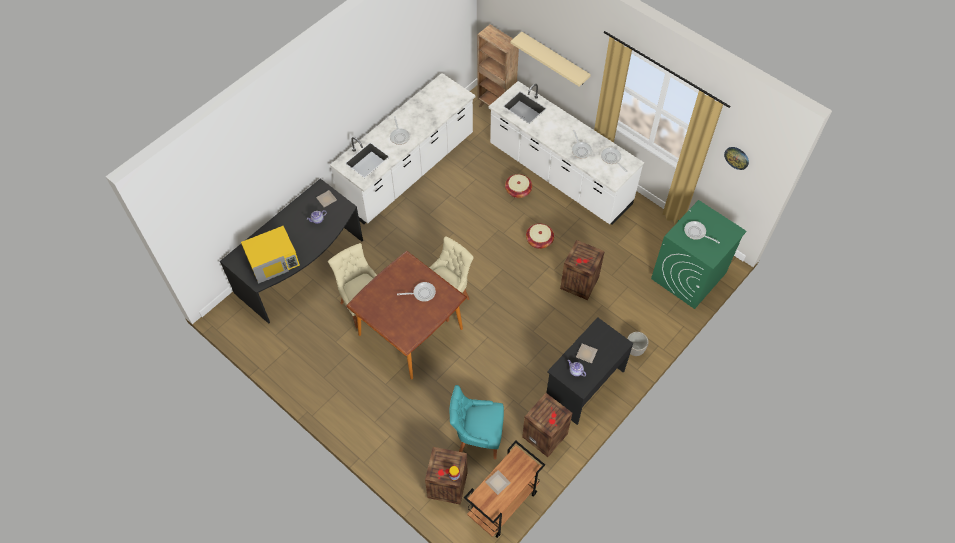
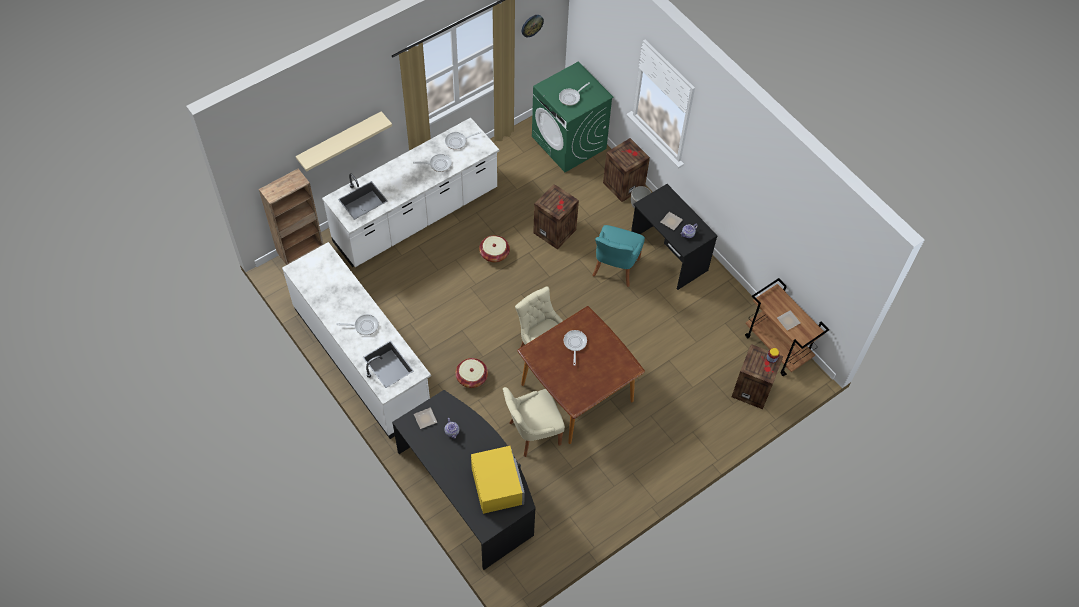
camera: 80 degrees left, 0 degrees up
(477, 436) = (706, 354): turquoise chair -> turquoise chair (614, 269)
(518, 190) = (424, 258): basket -> basket (471, 377)
(546, 435) = (714, 297): crate -> crate (624, 184)

